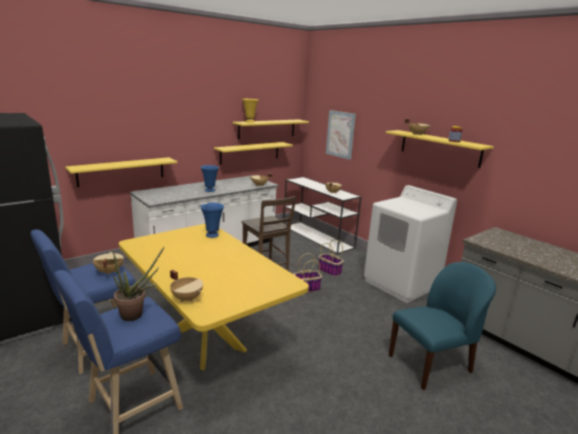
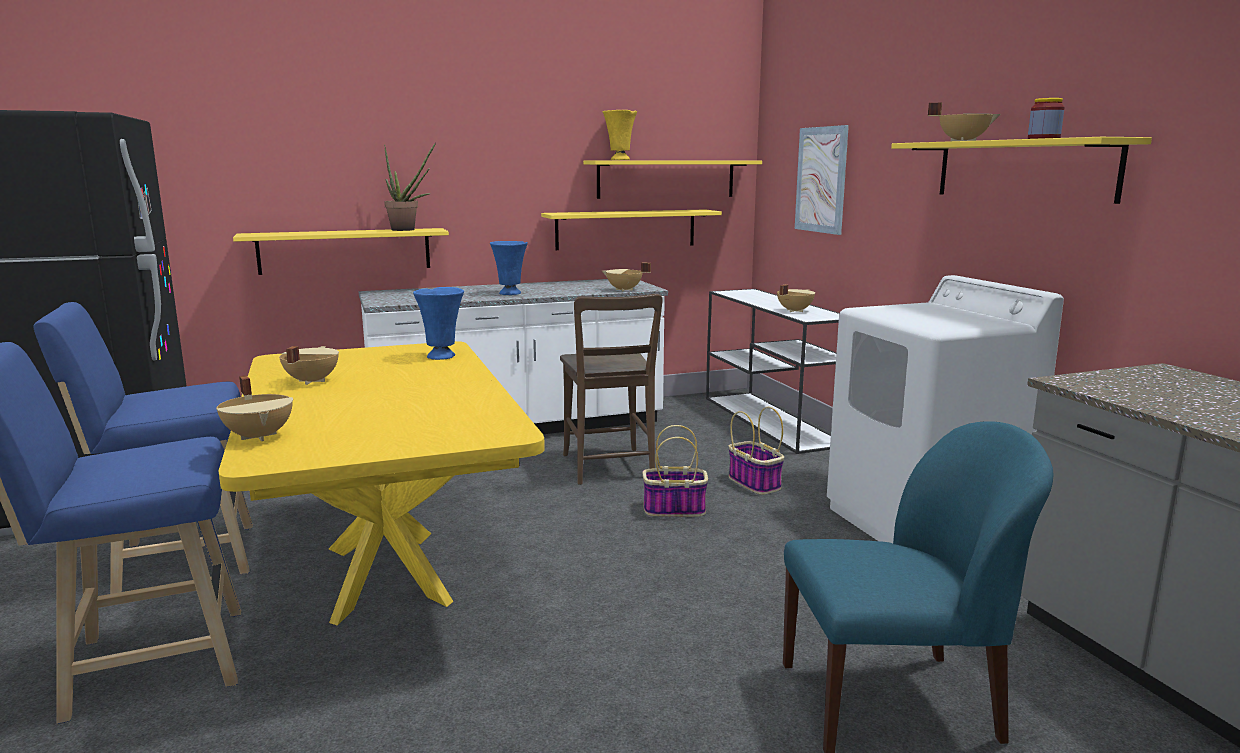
camera: 20 degrees right, 5 degrees down
(109, 272) = (192, 396): beige cooking pot -> beige cooking pot (310, 381)
(136, 315) = (150, 457): potted plant -> potted plant (408, 230)

